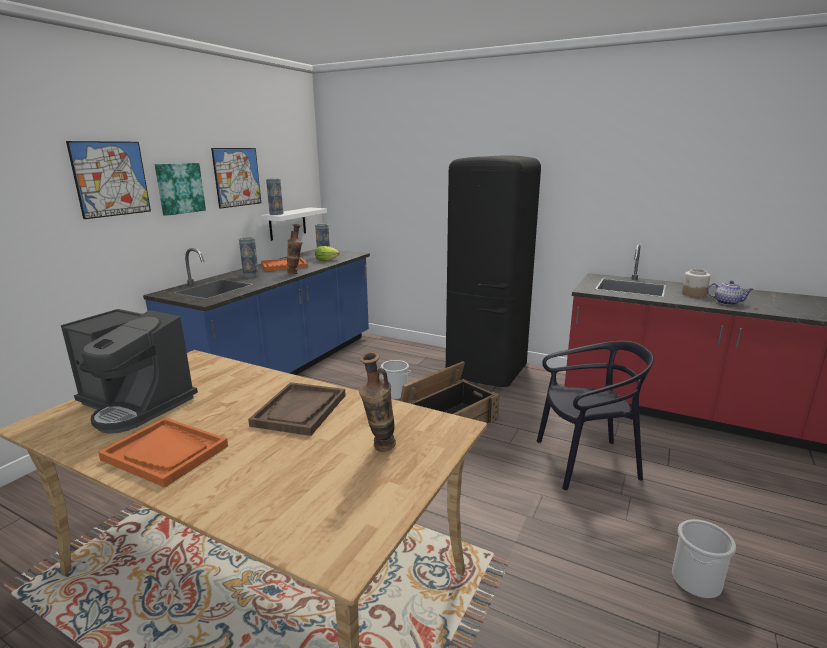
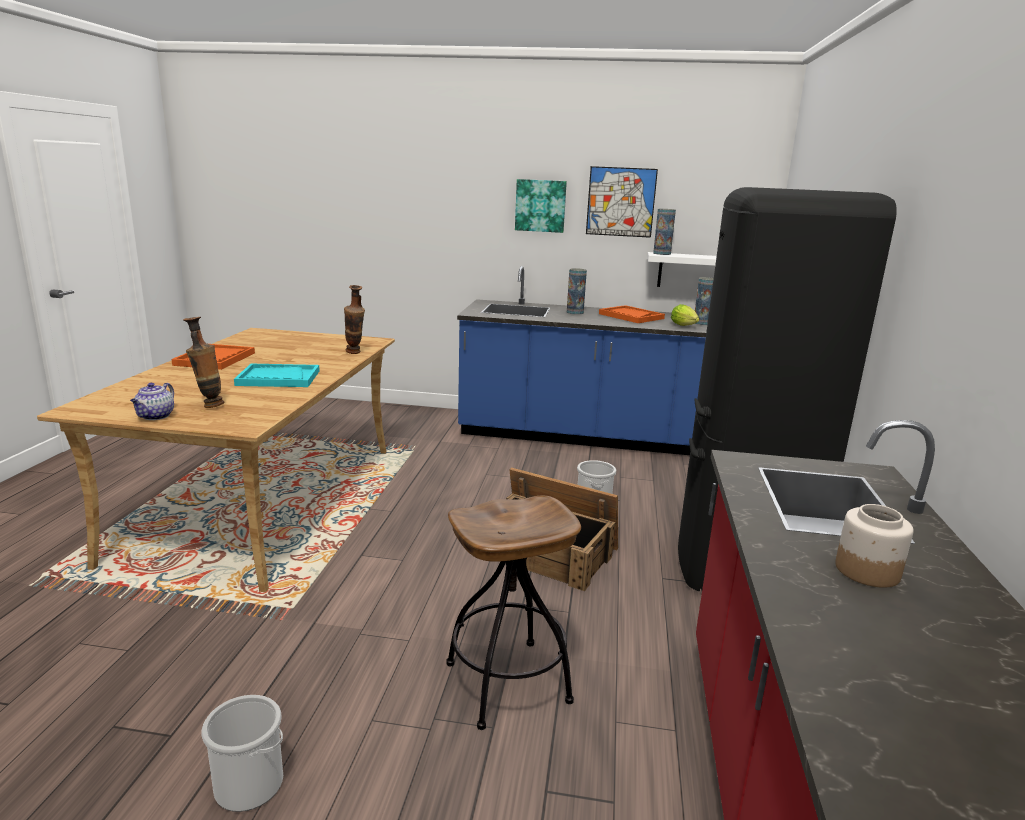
camera: 70 degrees right, 0 degrees up
(111, 179) = (472, 189): picture -> none
(136, 405) = (285, 343): coffee machine -> none
(296, 273) = (605, 322): vase -> vase (355, 353)
(300, 410) = (278, 378): brown tray -> turquoise tray
(586, 462) = (507, 682): black chair -> brown stool
(727, 303) = (832, 608): teapot -> teapot (155, 416)

